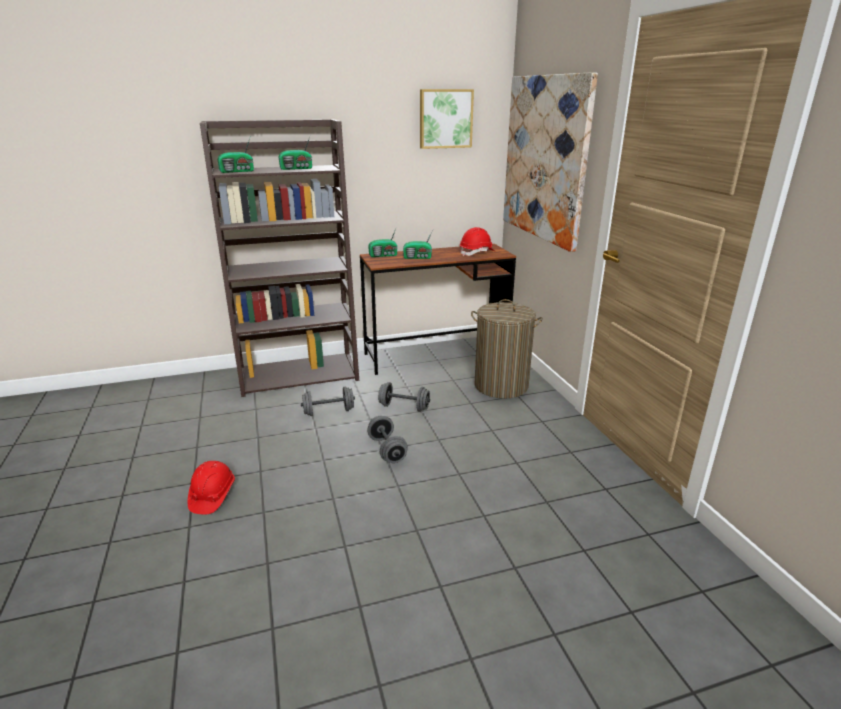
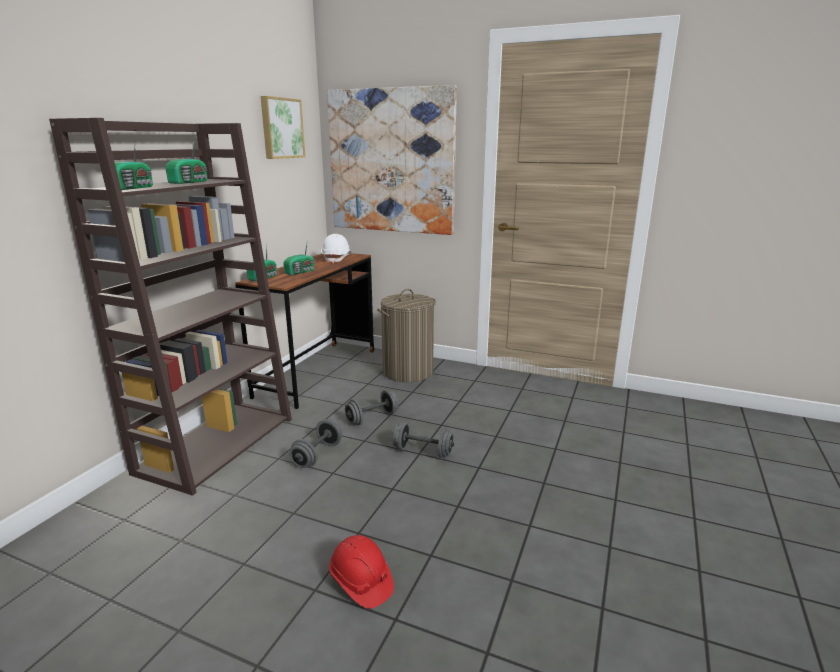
camera: 50 degrees left, 5 degrees down
(477, 253) = (337, 259): red hard hat -> white hard hat

